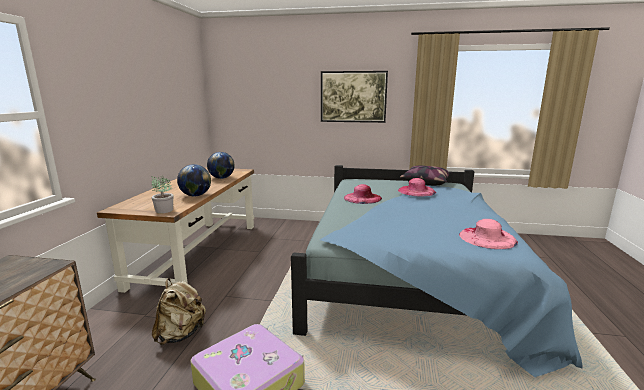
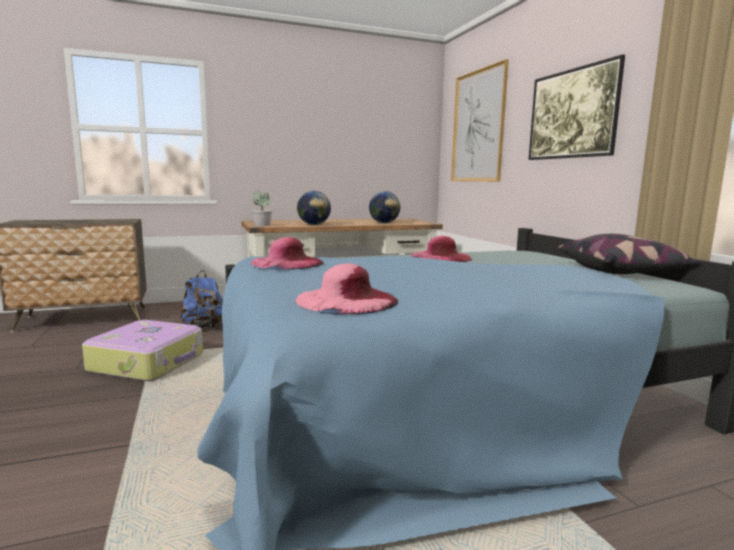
camera: 60 degrees right, 5 degrees down
(181, 334) = (204, 327): beige backpack -> blue backpack
(260, 94) = (478, 126): none -> picture
(416, 191) = (531, 266): pink hat -> pink hat (287, 263)

